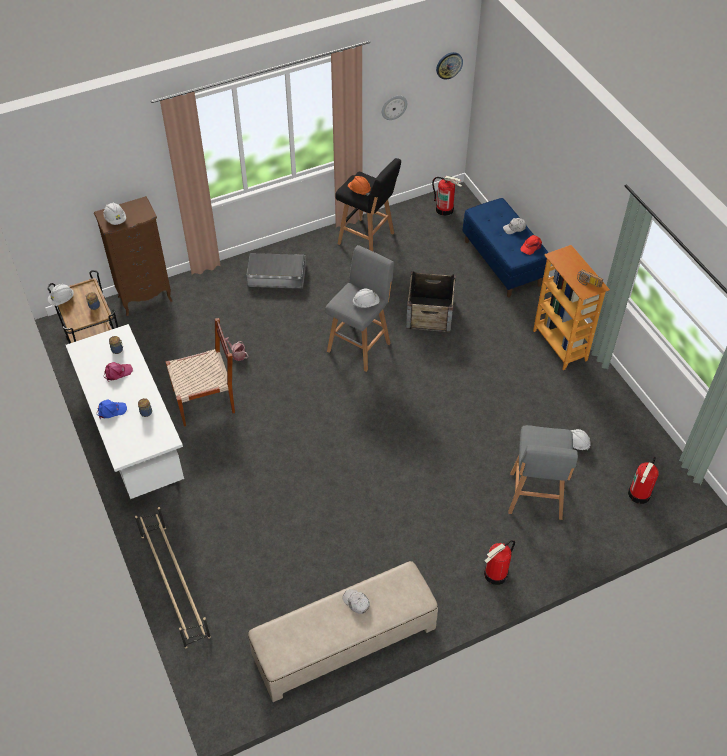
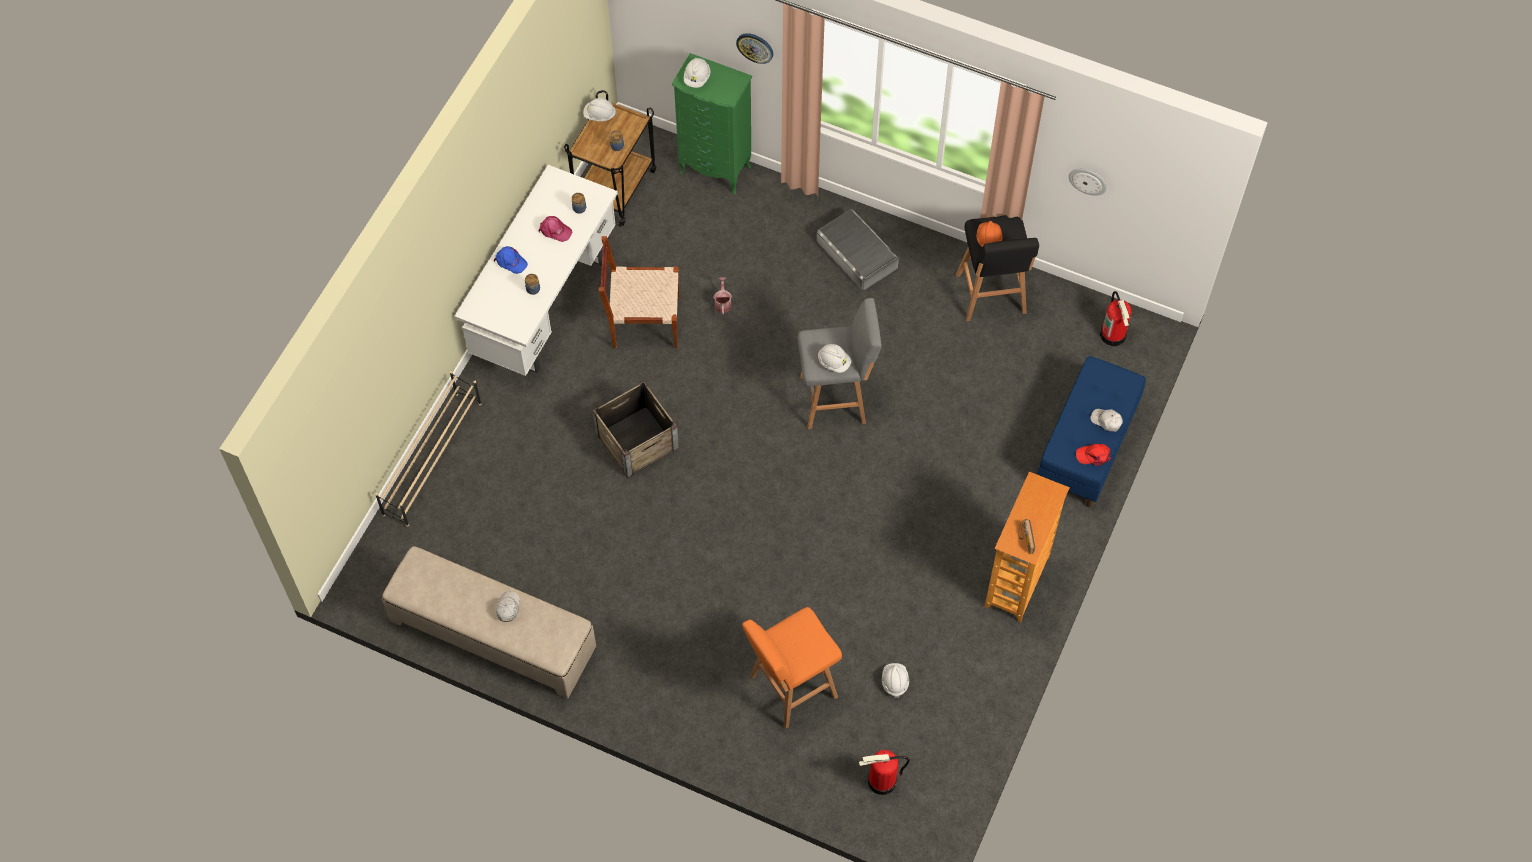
camera: 50 degrees right, 10 degrees up
(145, 300) = (714, 171): brown dresser -> green dresser
(206, 401) = (643, 322): chair -> chair turned 150 degrees clockwise
(429, 314) = (941, 430): crate -> crate (637, 440)
(449, 65) = (1176, 184): wall clock -> wall clock (755, 47)
(496, 574) = (670, 711): fire extinguisher -> none
(535, 498) = (790, 688): grey stool -> orange stool

